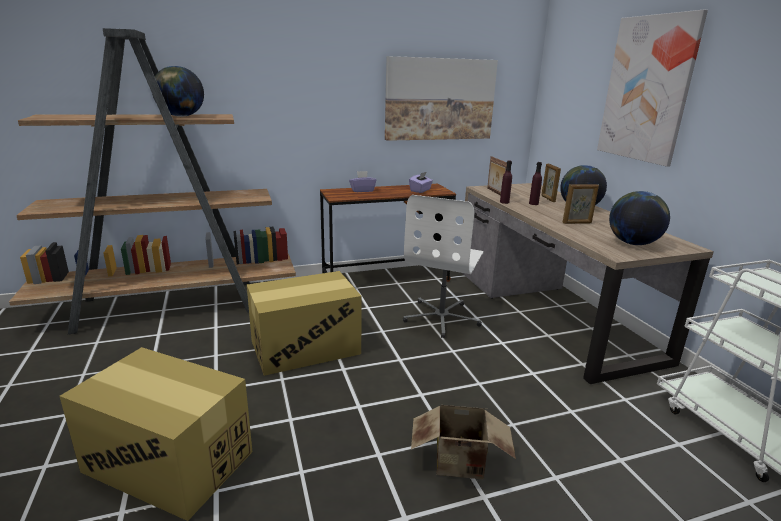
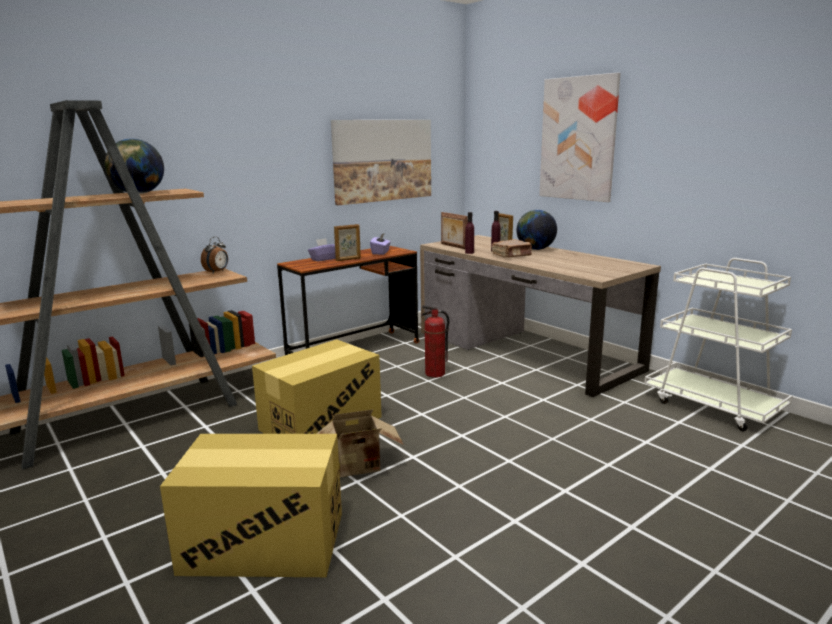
camera: 20 degrees left, 5 degrees down
(256, 192) = (217, 272): none -> alarm clock
(442, 318) = (435, 374): white office chair -> fire extinguisher
(461, 465) = (532, 475): cardboard box -> cardboard box (359, 467)
(545, 211) = (512, 255): none -> brown book
(577, 223) = (546, 260): picture frame -> picture frame (348, 259)
(632, 243) = (601, 268): globe -> none

